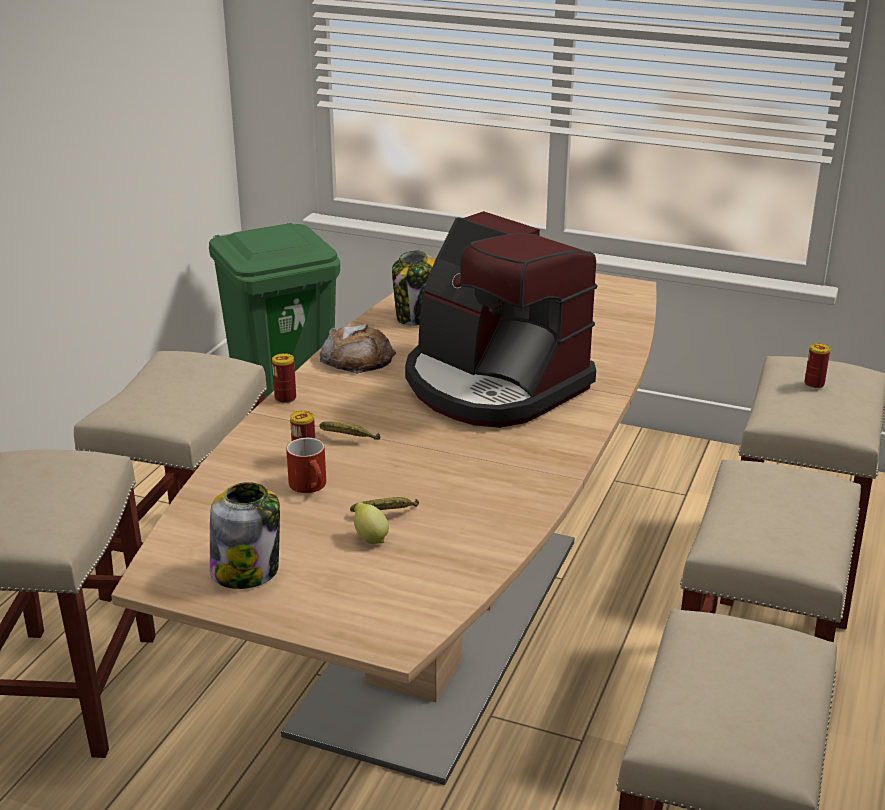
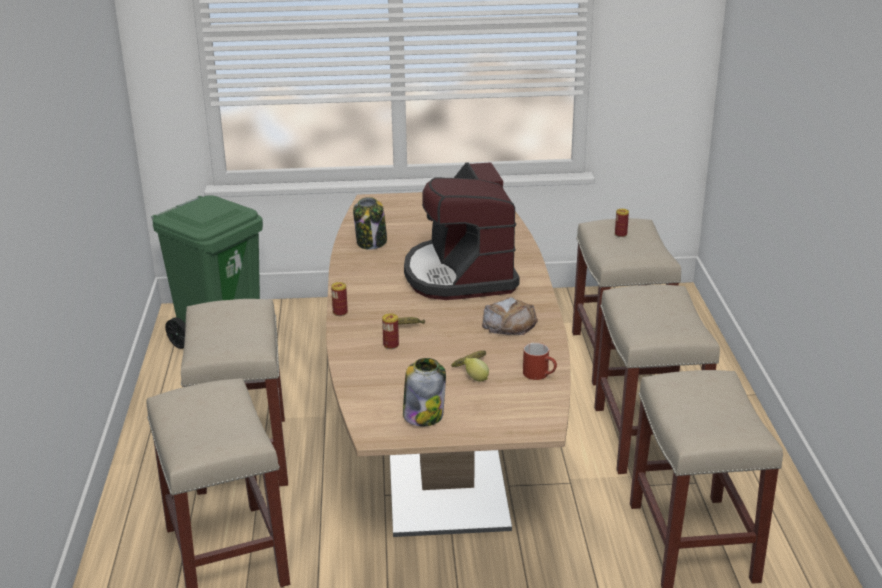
camera: 25 degrees left, 0 degrees up
(311, 486) = (412, 360): red mug -> red mug (540, 374)
(357, 358) = (360, 277): bread -> bread (509, 323)
(493, 385) = (460, 275): coffee machine -> coffee machine turned 60 degrees clockwise

